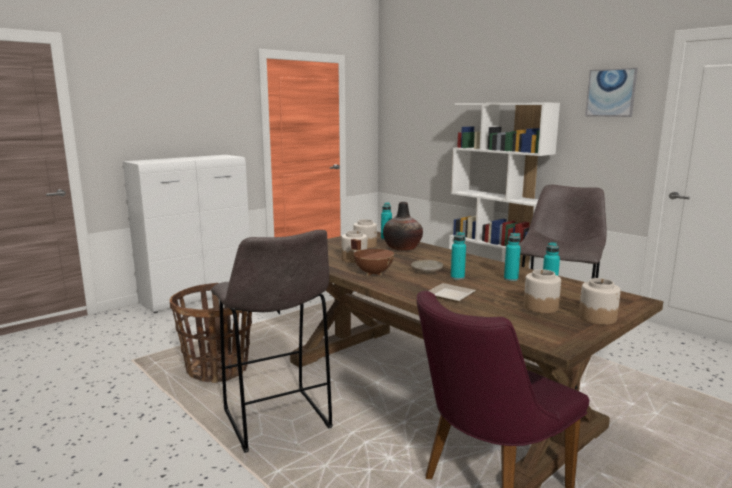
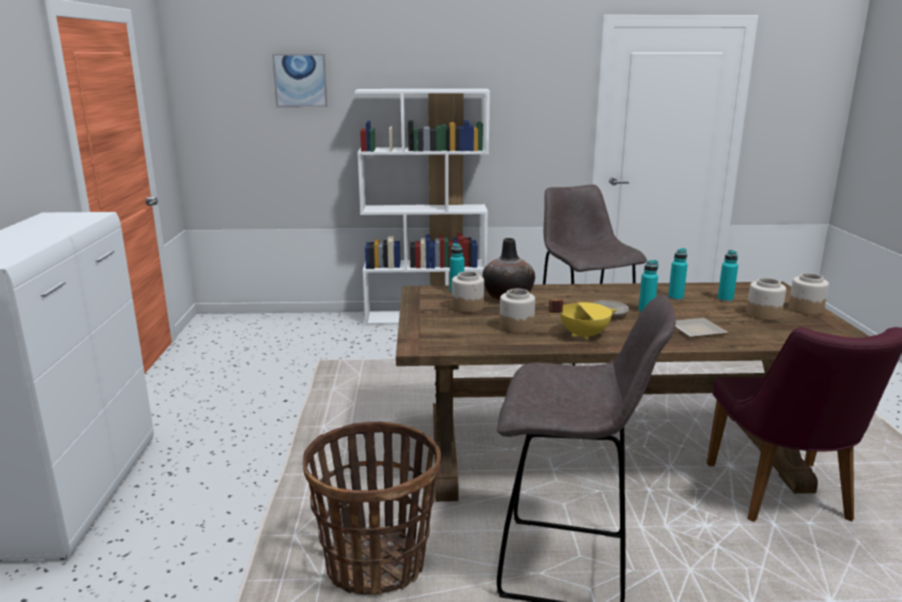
camera: 50 degrees left, 5 degrees up
(374, 273) = (583, 335): brown cooking pot -> yellow cooking pot
(611, 93) = (542, 77): picture -> picture (300, 80)

